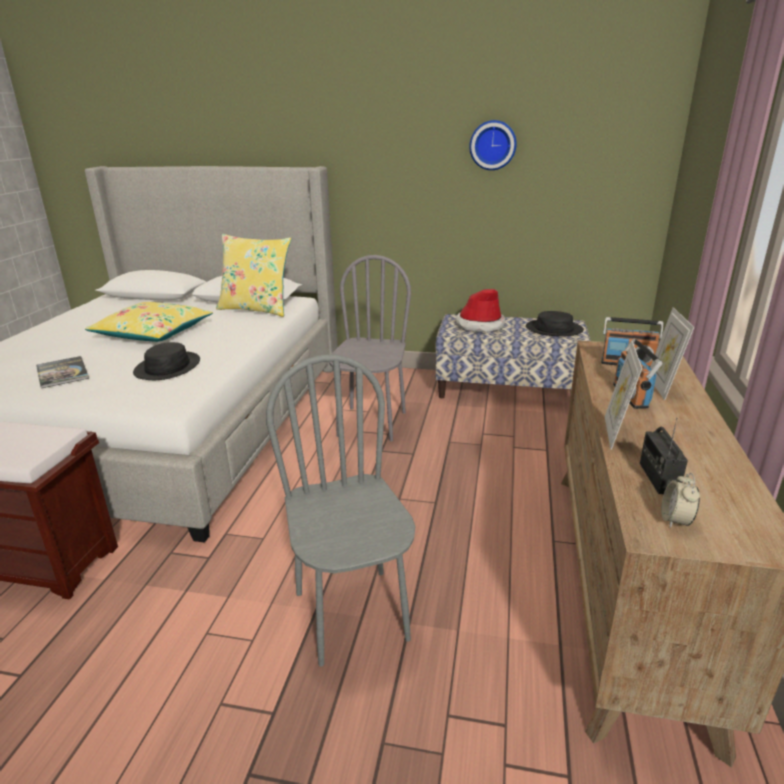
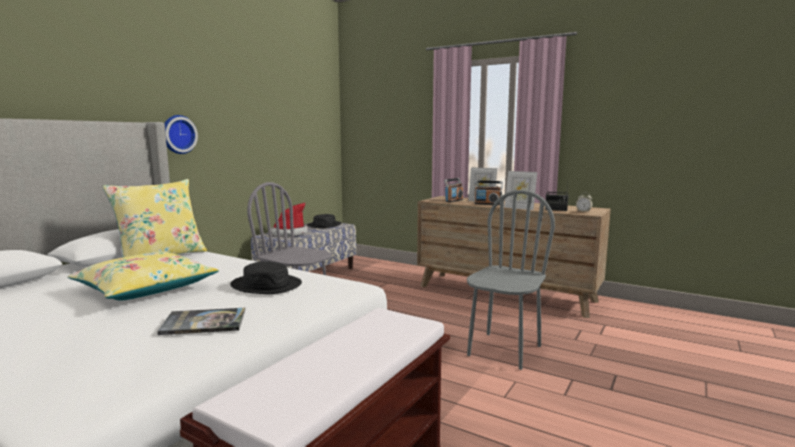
camera: 70 degrees left, 15 degrees down
(352, 615) = (504, 350): grey chair -> grey chair turned 120 degrees clockwise
(493, 145) = (263, 111): wall clock -> wall clock (178, 134)

